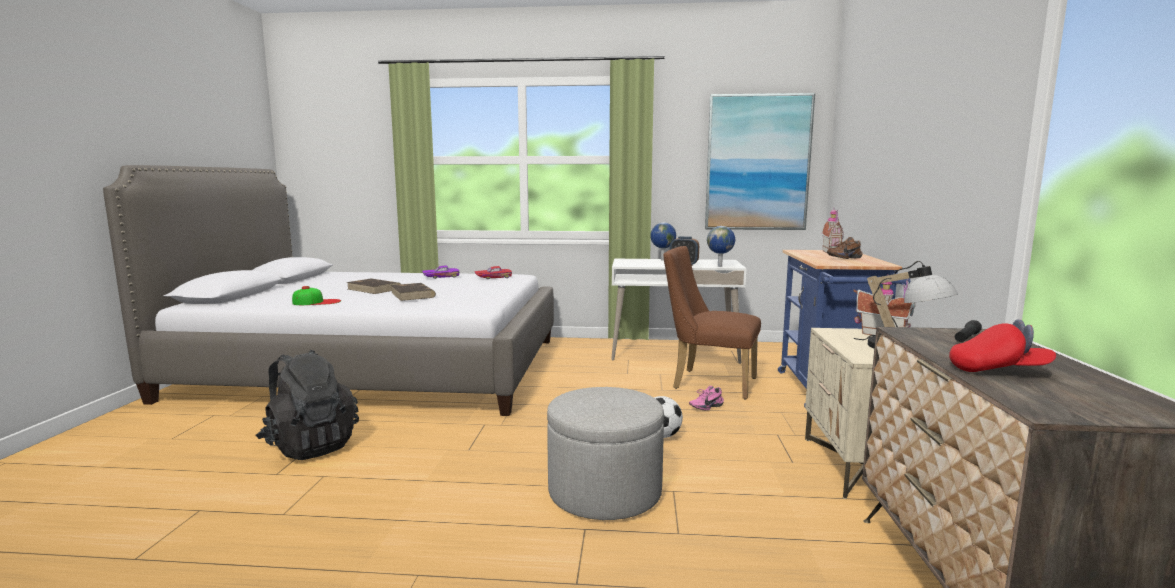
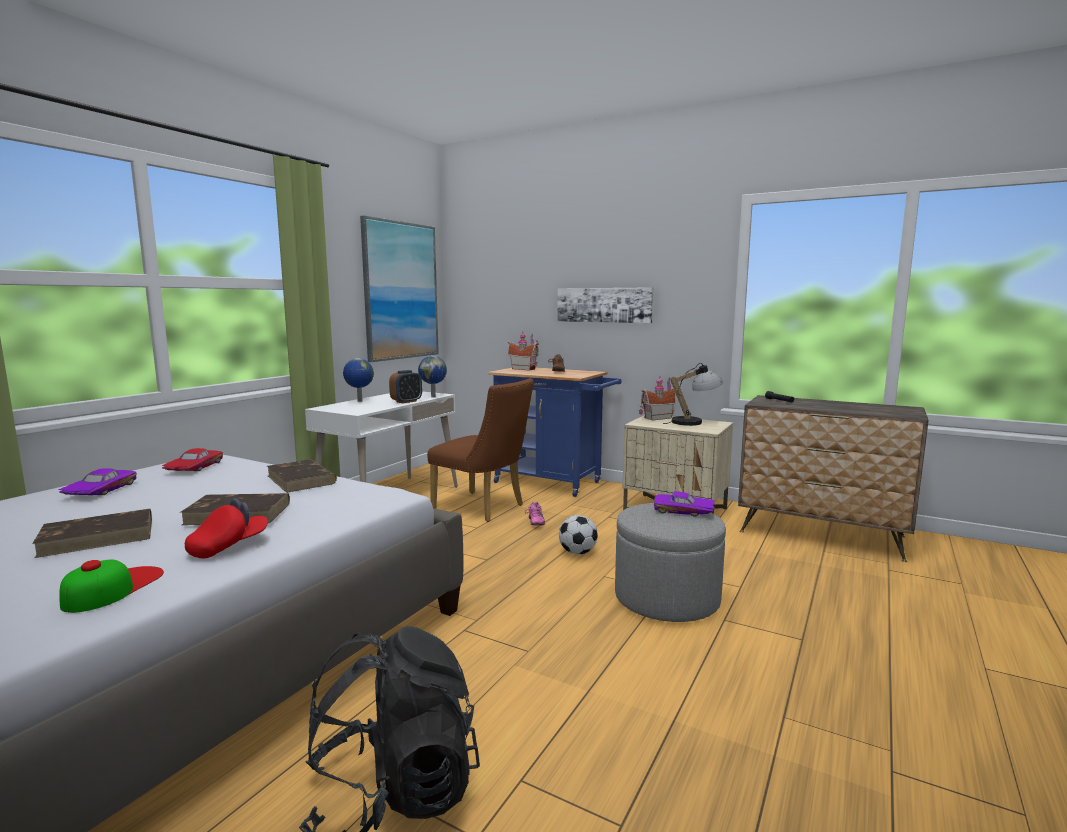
camera: 65 degrees left, 0 degrees up
(487, 292) = (301, 480): none -> brown book
(624, 405) = (683, 511): none -> purple toy car
(708, 382) = (484, 508): brown chair -> brown chair turned 105 degrees counterclockwise
(914, 175) = (604, 305): none -> picture
(998, 370) = (845, 408): red cap -> red cap (228, 546)

